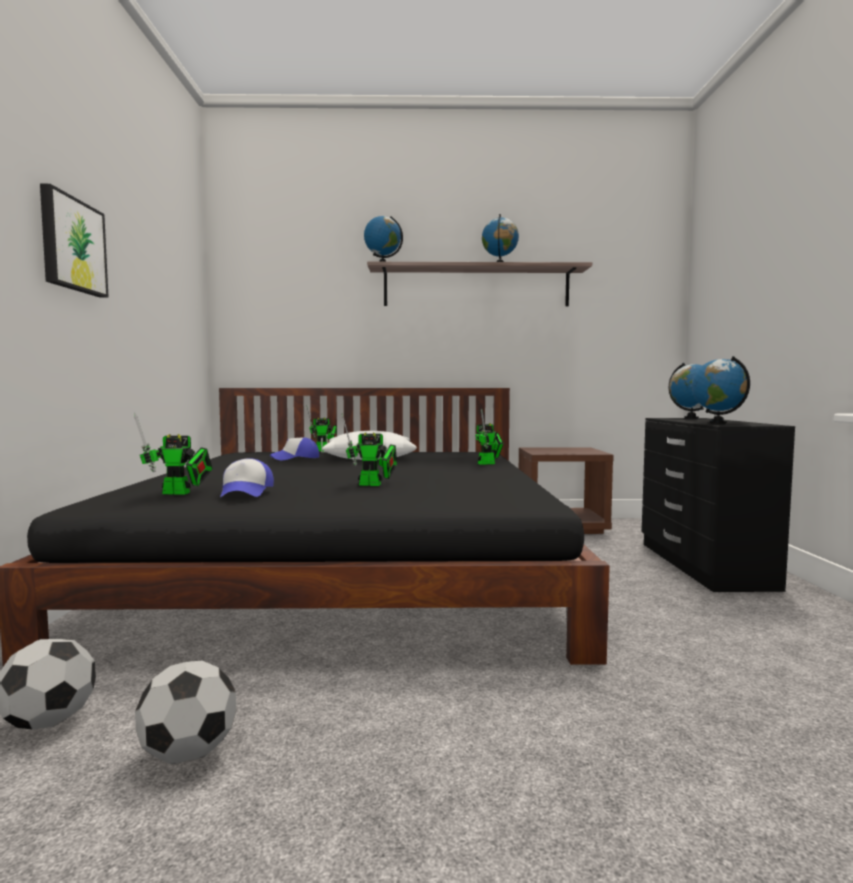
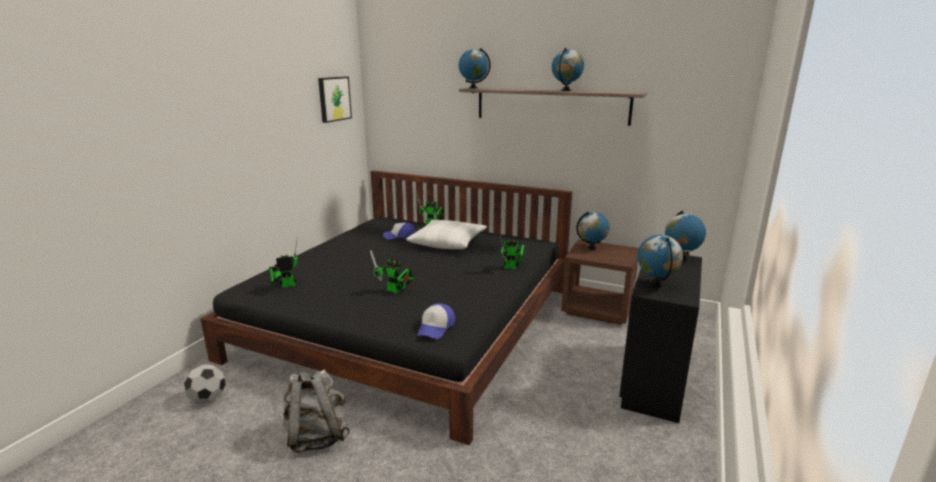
camera: 25 degrees right, 15 degrees up
(72, 245) = (239, 129): picture -> picture (334, 99)
(180, 493) = (286, 285): toy robot -> toy robot turned 135 degrees clockwise
(189, 754) = (242, 434): football -> none
(246, 492) = (316, 291): cap -> cap (436, 327)
(355, 717) = (317, 437): none -> grey backpack
(546, 449) = (592, 248): none -> globe

